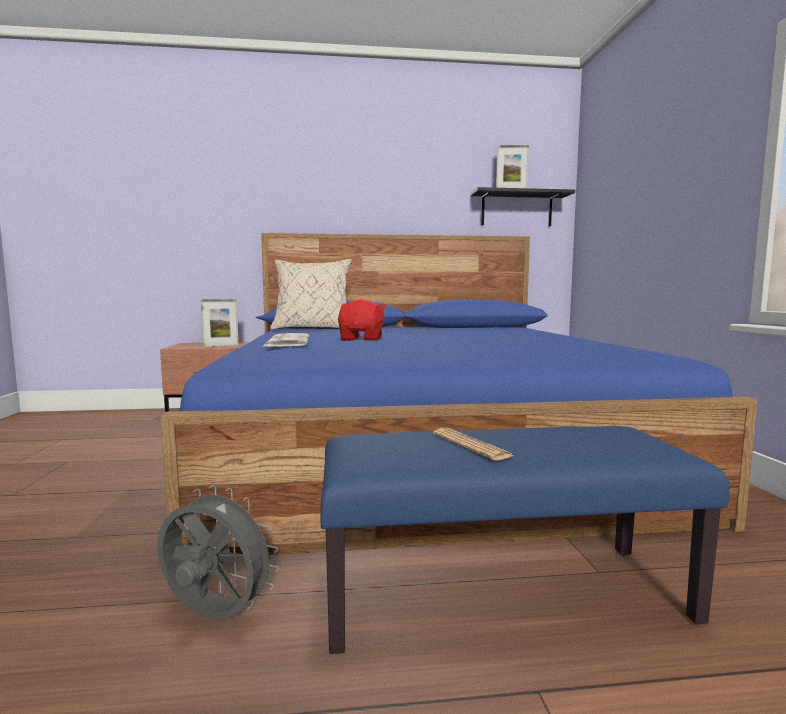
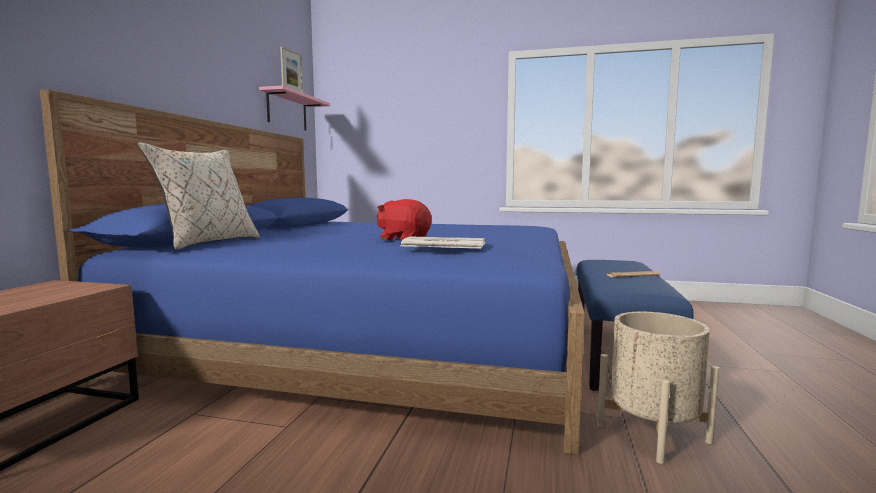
camera: 70 degrees left, 0 degrees up
(214, 617) = (652, 433): grey fan -> beige planter
(221, 346) = (48, 296): picture frame -> none
(516, 209) = (287, 111): black shelf -> pink shelf

